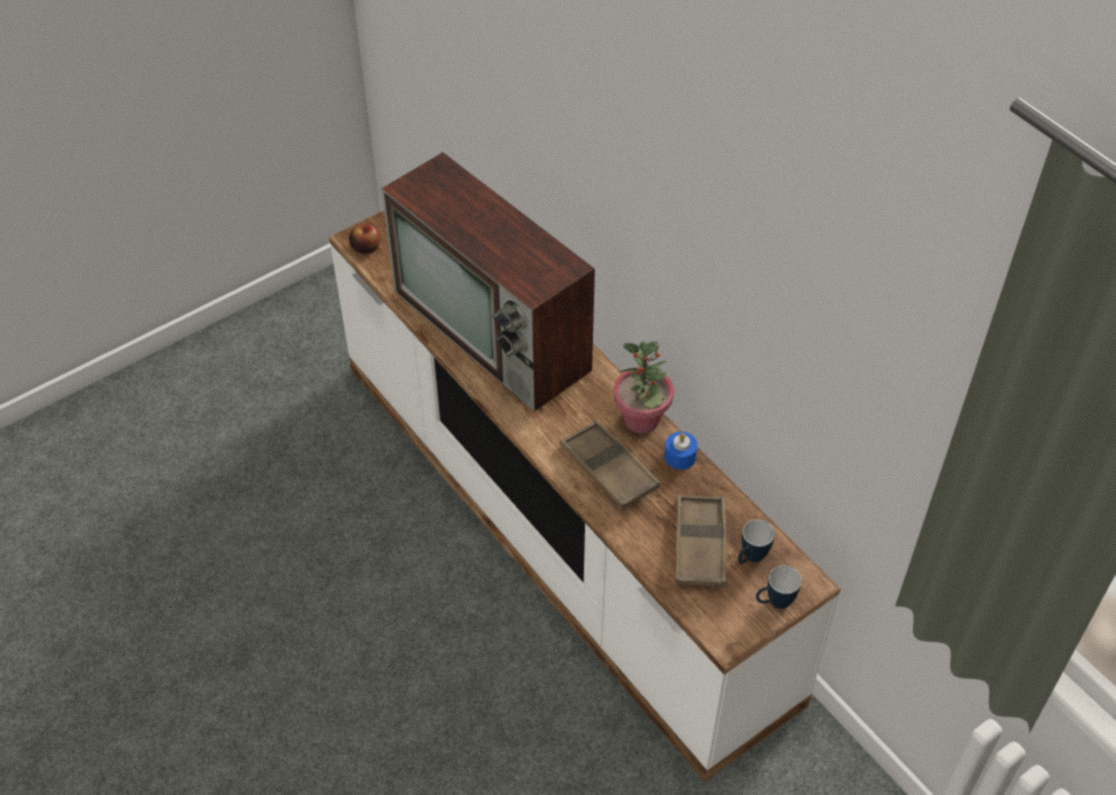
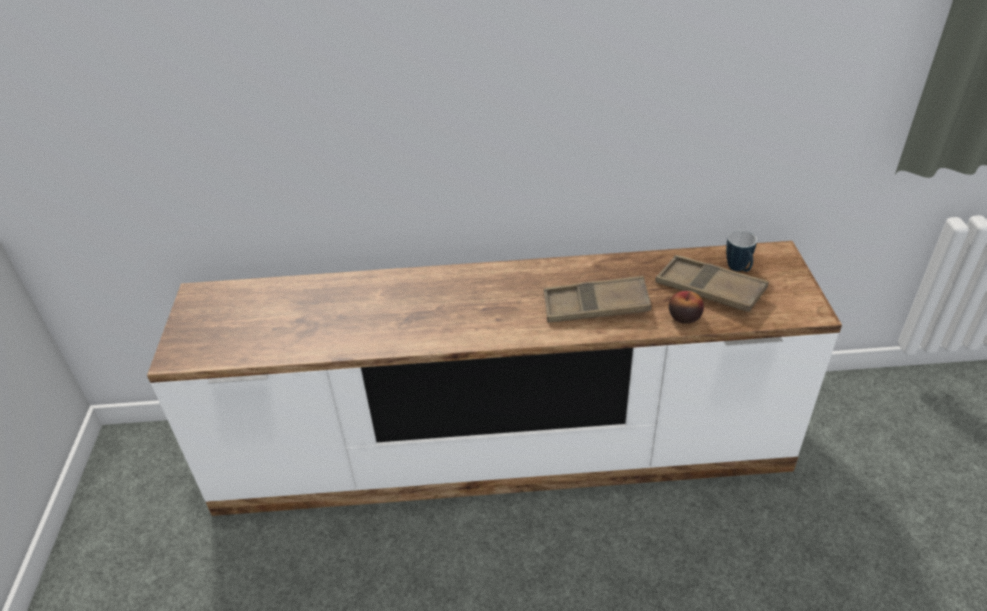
camera: 55 degrees left, 10 degrees down
(365, 247) = (193, 354): apple -> apple (684, 317)
(495, 332) = (386, 312): television -> none
(641, 420) = (559, 269): potted plant -> none
(680, 456) = (613, 265): blue candle -> none
(774, 603) = (789, 275): mug -> none

